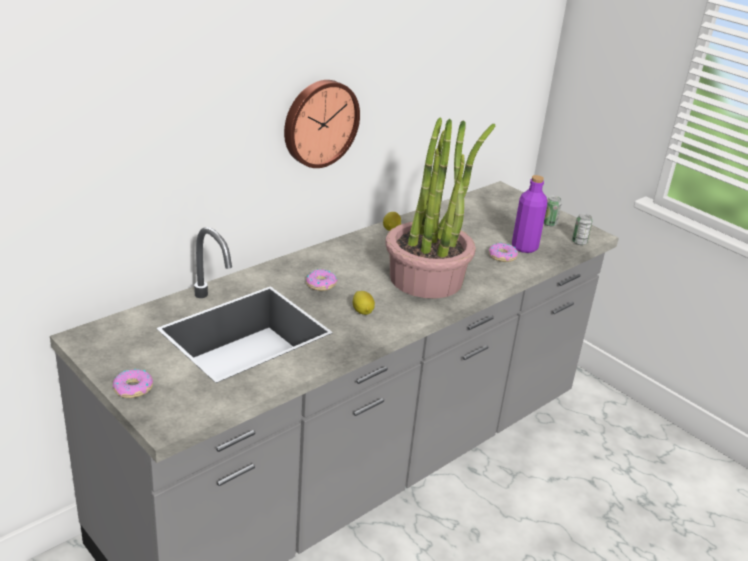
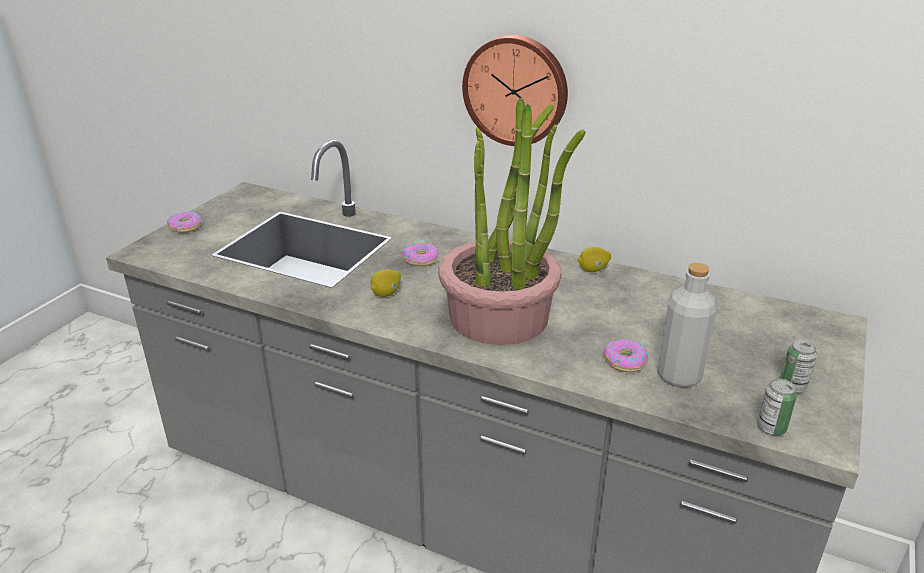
camera: 70 degrees right, 0 degrees up
(524, 247) = (679, 376): purple bottle -> grey bottle

